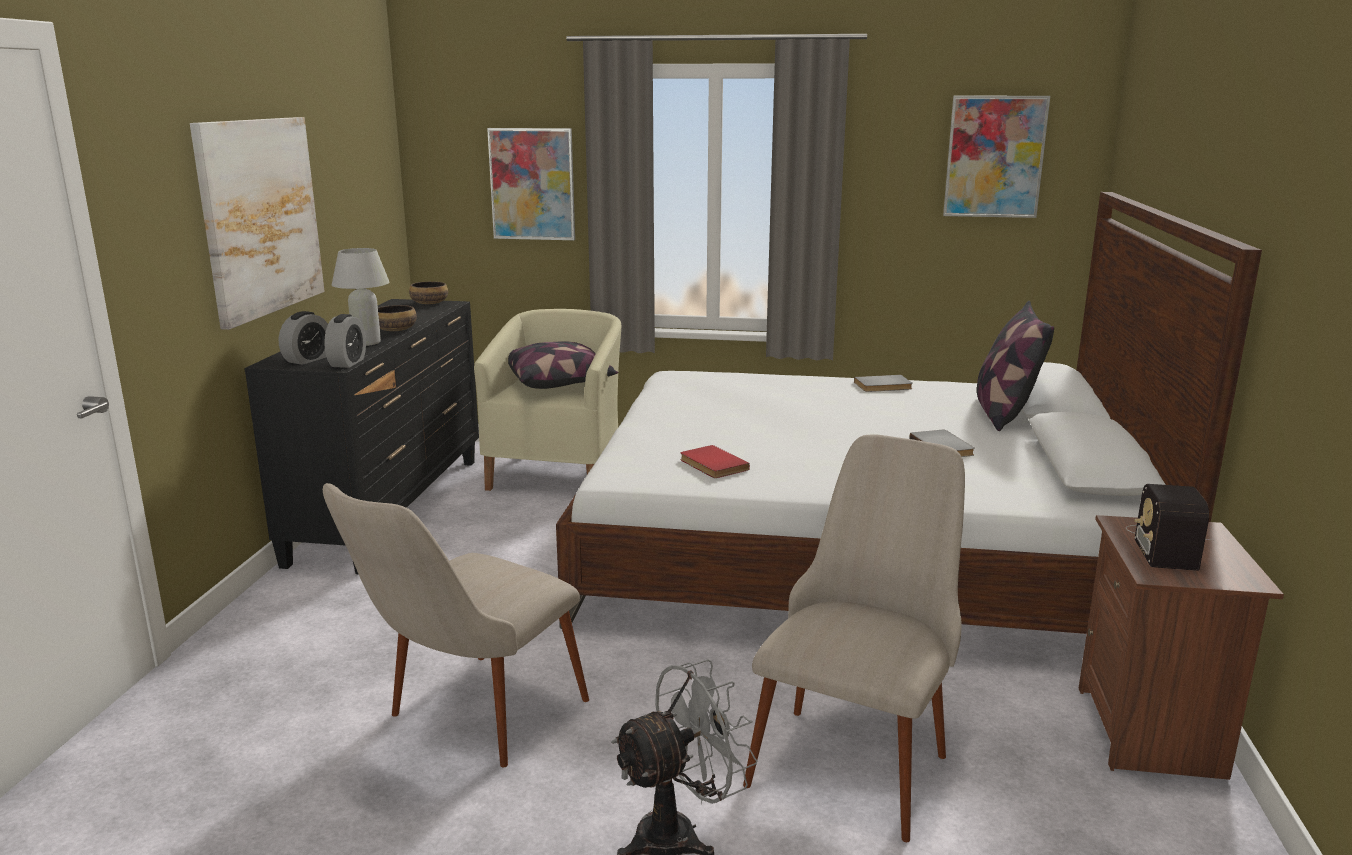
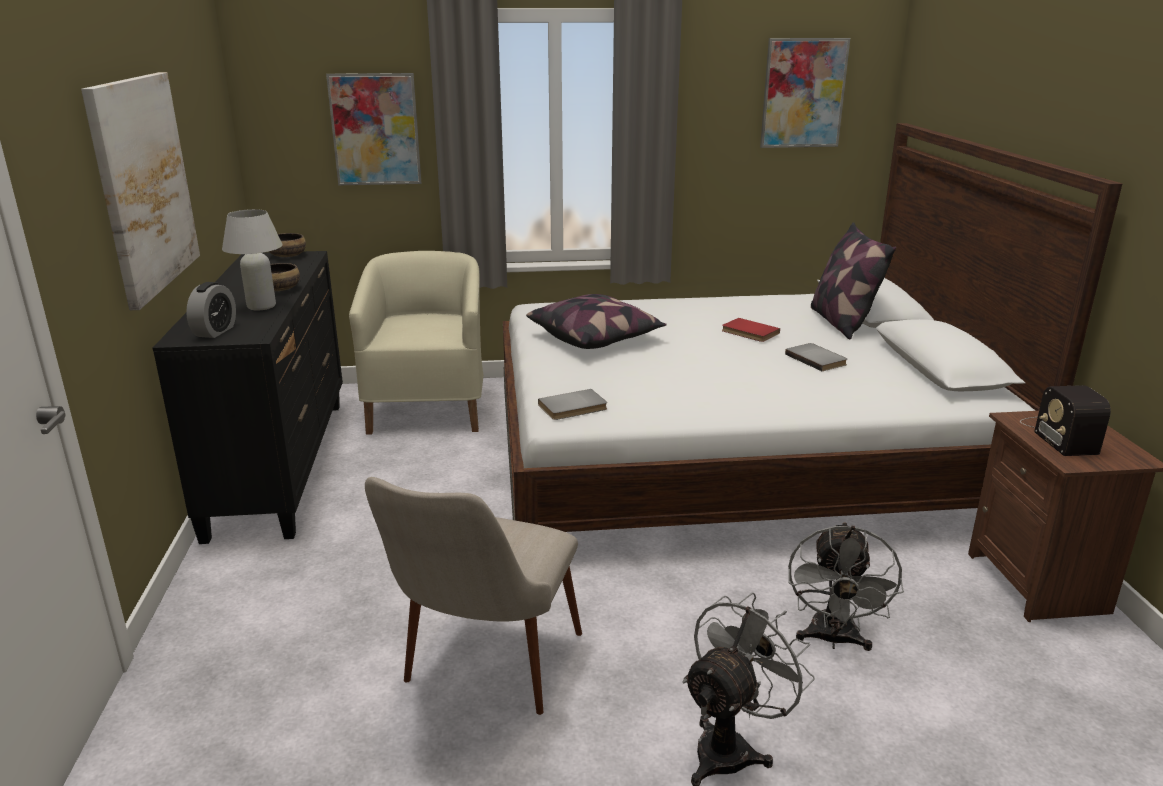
camera: 15 degrees left, 5 degrees up
(347, 363) = (262, 331): alarm clock -> none
(559, 382) = (427, 324): pillow -> pillow (595, 338)
(711, 465) = (638, 398): red book -> red book (749, 332)
(858, 750) = (833, 640): beige chair -> grey fan
(883, 386) = (727, 304): grey book -> grey book (573, 408)

